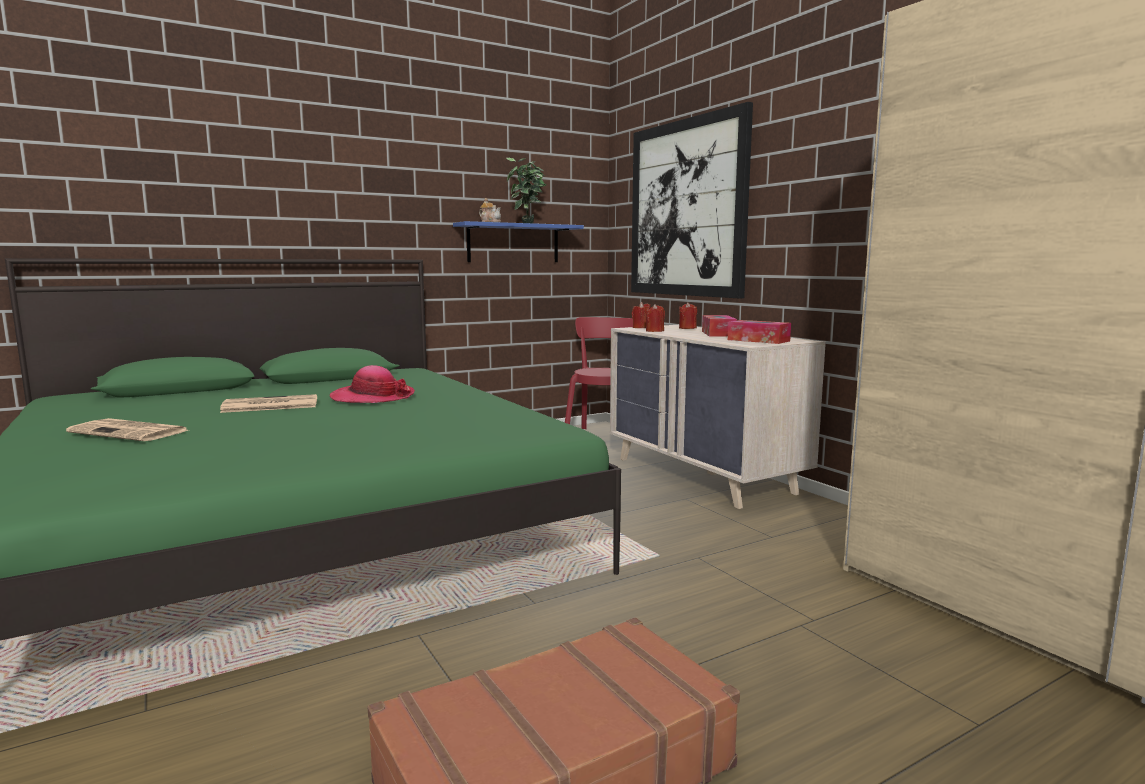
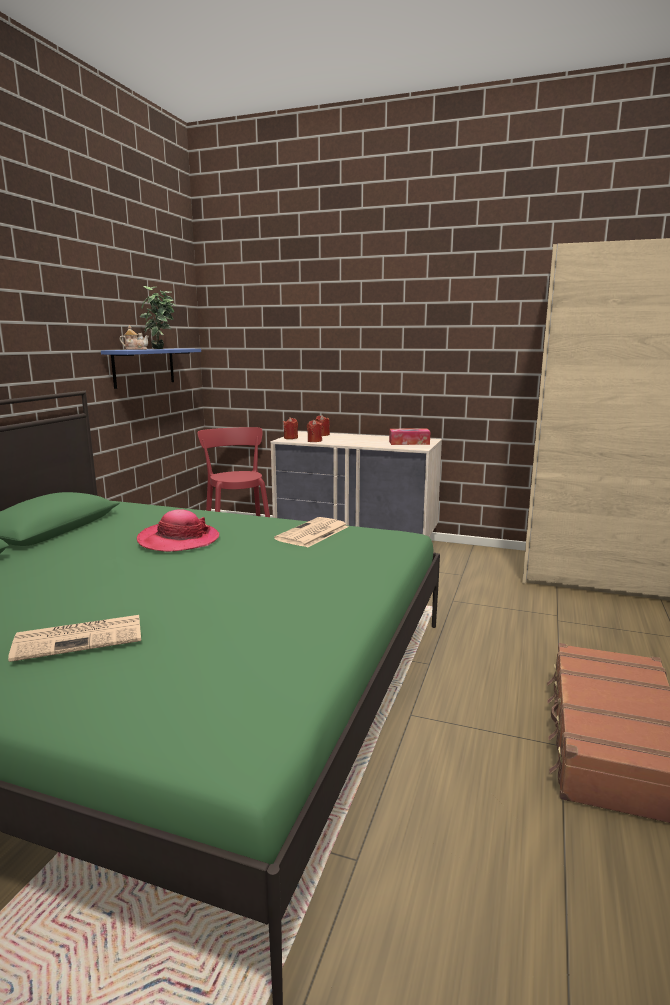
camera: 40 degrees left, 5 degrees up
(269, 405) = (113, 572): newspaper -> newspaper (312, 533)
(687, 209) = (300, 338): picture -> none
(718, 334) = (363, 439): tissue box -> none

